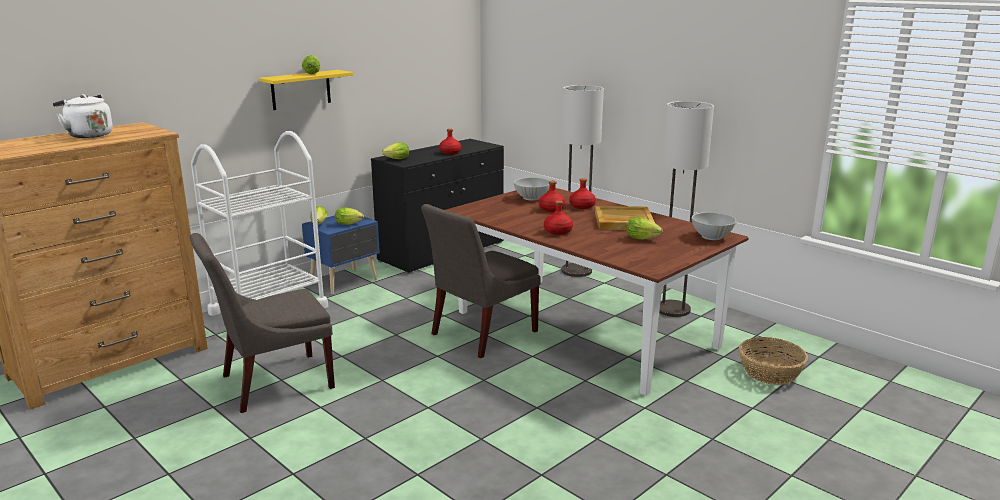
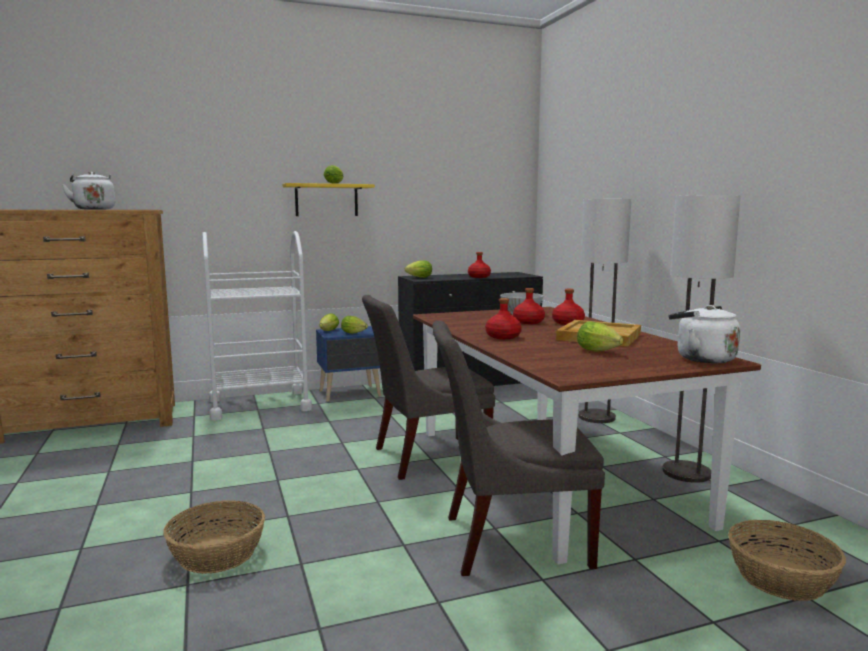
camera: 25 degrees right, 10 degrees down
(272, 383) = (181, 462): grey chair -> grey chair (508, 541)
(411, 448) = (218, 553): none -> basket
(711, 237) = (701, 359): white bowl -> white kettle

